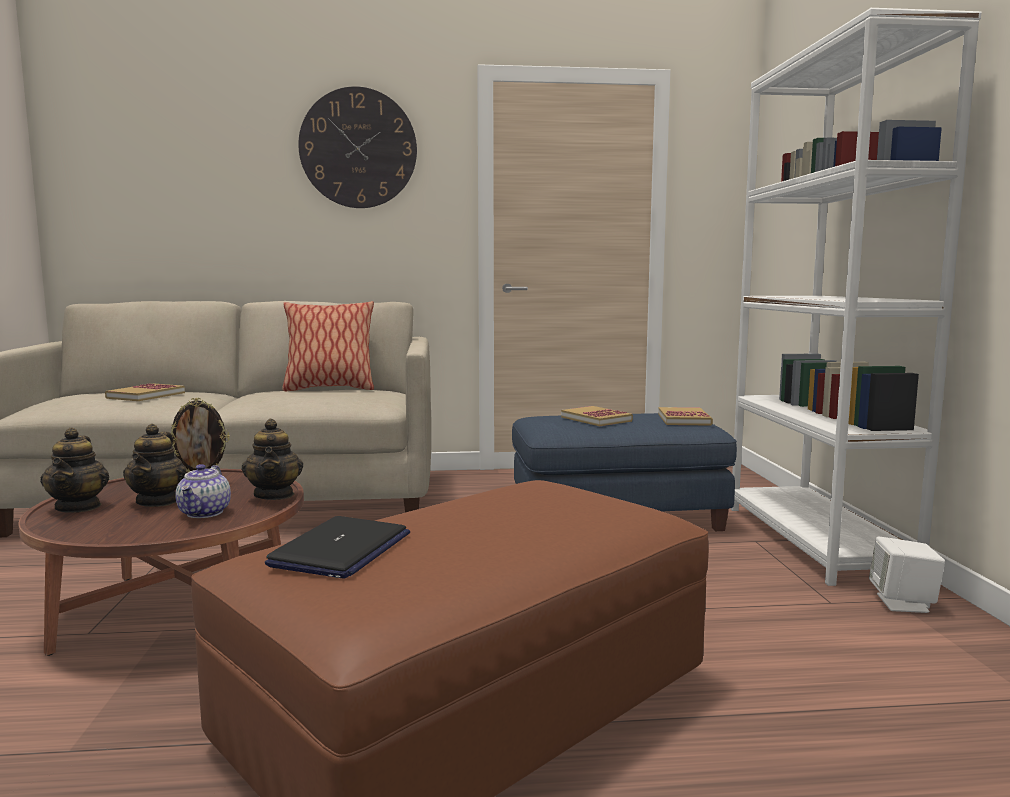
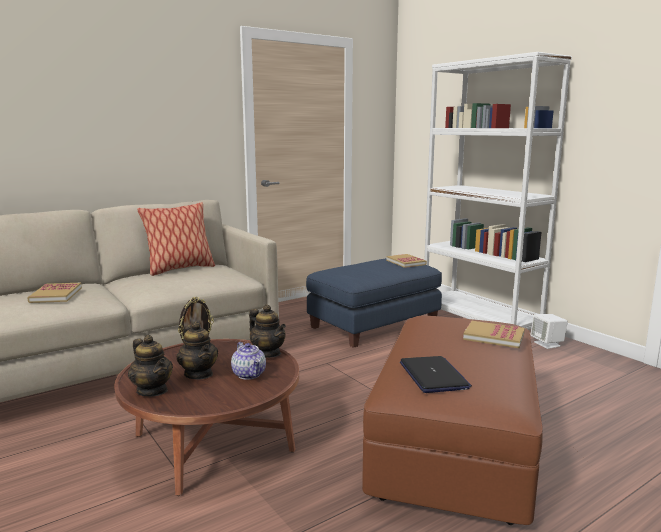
camera: 30 degrees left, 5 degrees up
(358, 148) = (160, 83): wall clock -> none
(596, 419) = (363, 268): book -> book (494, 336)

